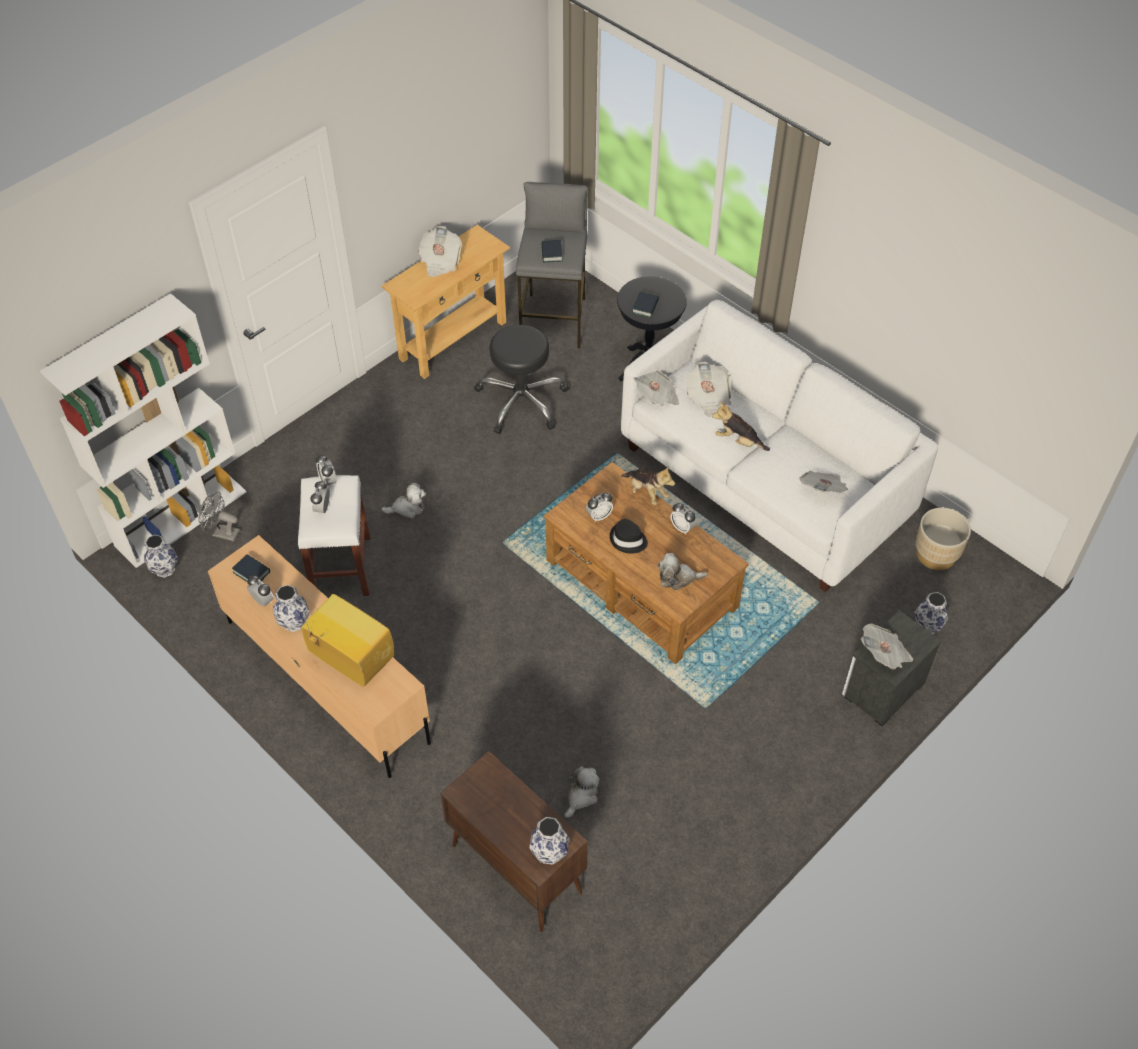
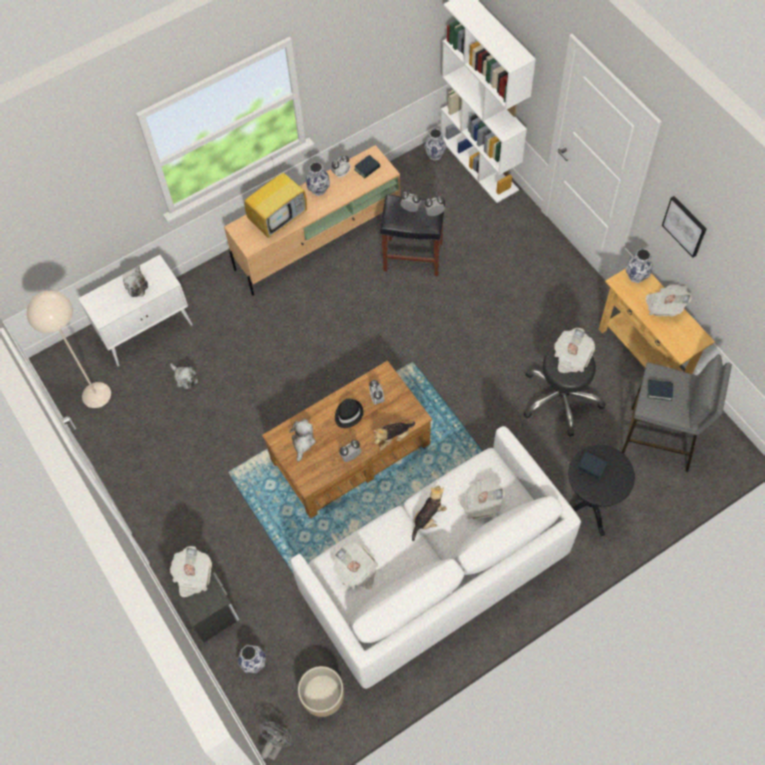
camera: 105 degrees right, 10 degrees up
(222, 533) = (460, 187): grey fan -> grey fan (276, 743)
(342, 568) = (412, 256): white stool -> black stool
(396, 178) = (685, 226): none -> picture
(407, 508) = (460, 303): plush toy -> plush toy (137, 285)
(515, 868) = (147, 331): brown cabinet -> white cabinet
(549, 853) = (97, 307): vase -> vase (636, 276)
(634, 909) = (96, 394): none -> beige floor lamp
(656, 396) = (491, 461): newspaper -> newspaper (571, 357)

